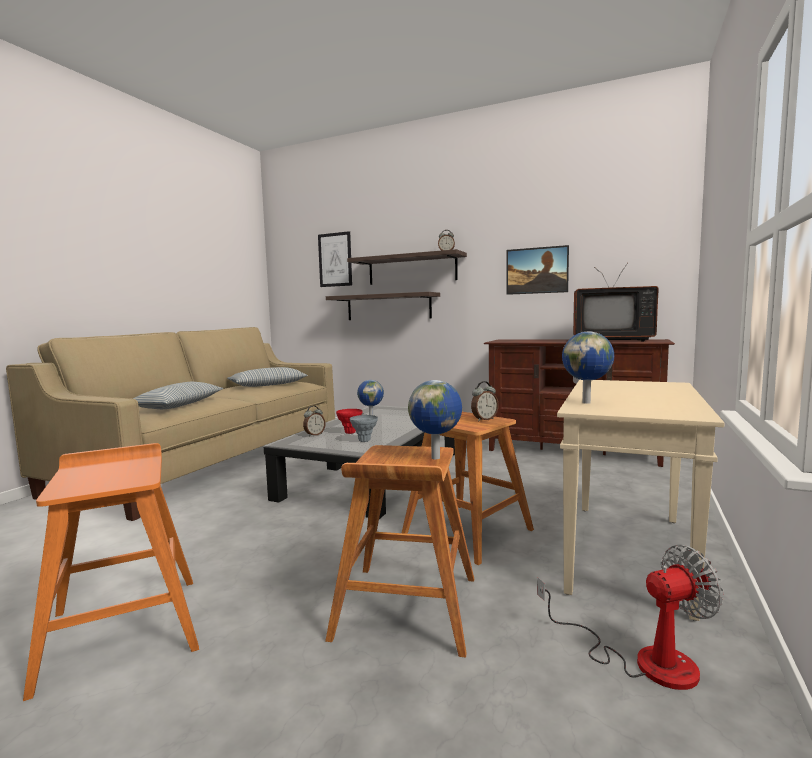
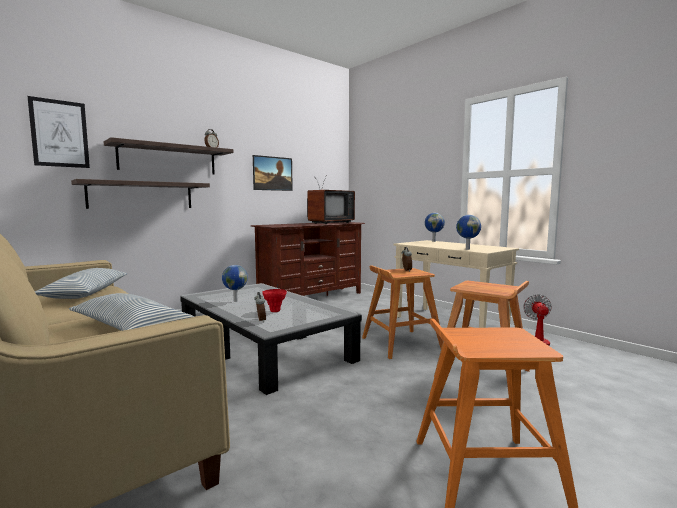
camera: 65 degrees left, 0 degrees up
(364, 441) = (309, 311): grey vase -> none
(437, 458) = (487, 283): globe -> globe (434, 241)

